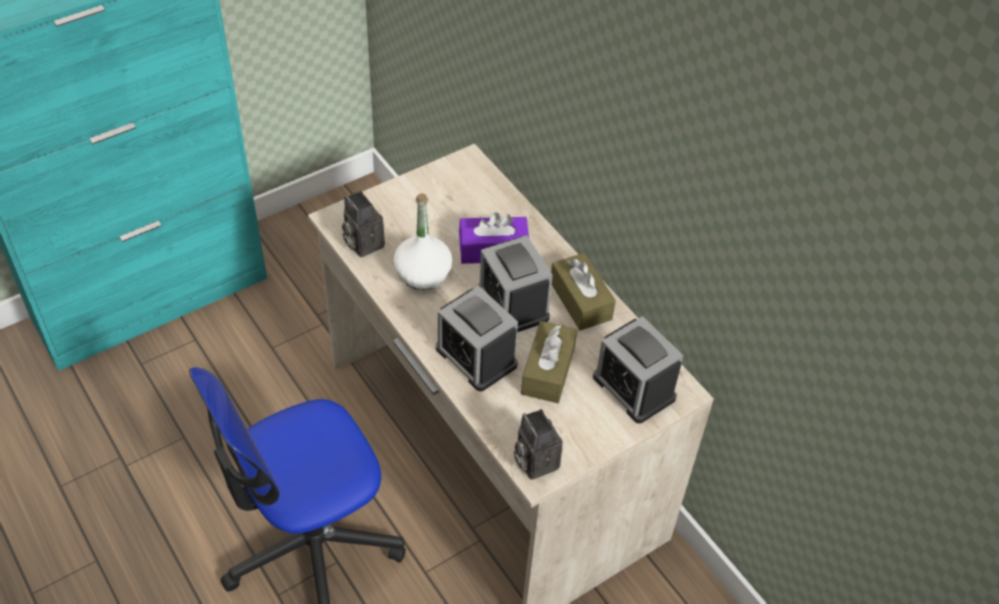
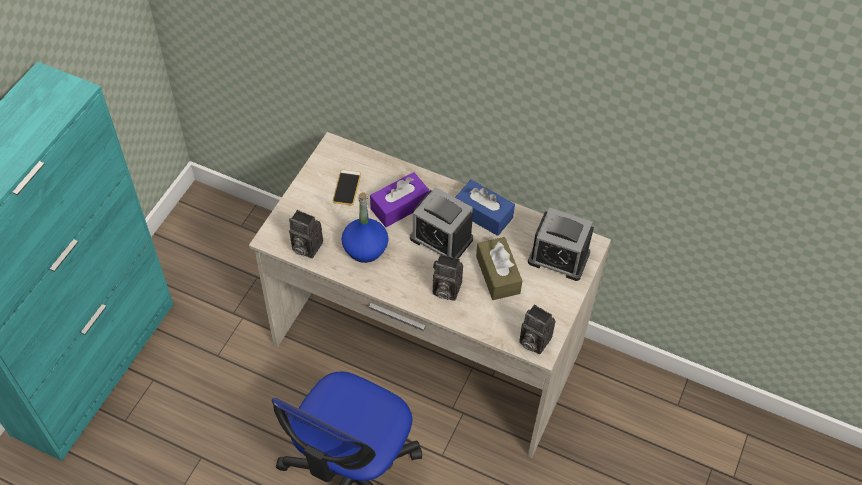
camera: 30 degrees left, 5 degrees up
(422, 274) = (365, 248): white bottle -> blue bottle
(451, 206) = (346, 188): none -> phone
(476, 357) = (445, 289): alarm clock -> camera
(580, 301) = (483, 214): brown tissue box -> blue tissue box

